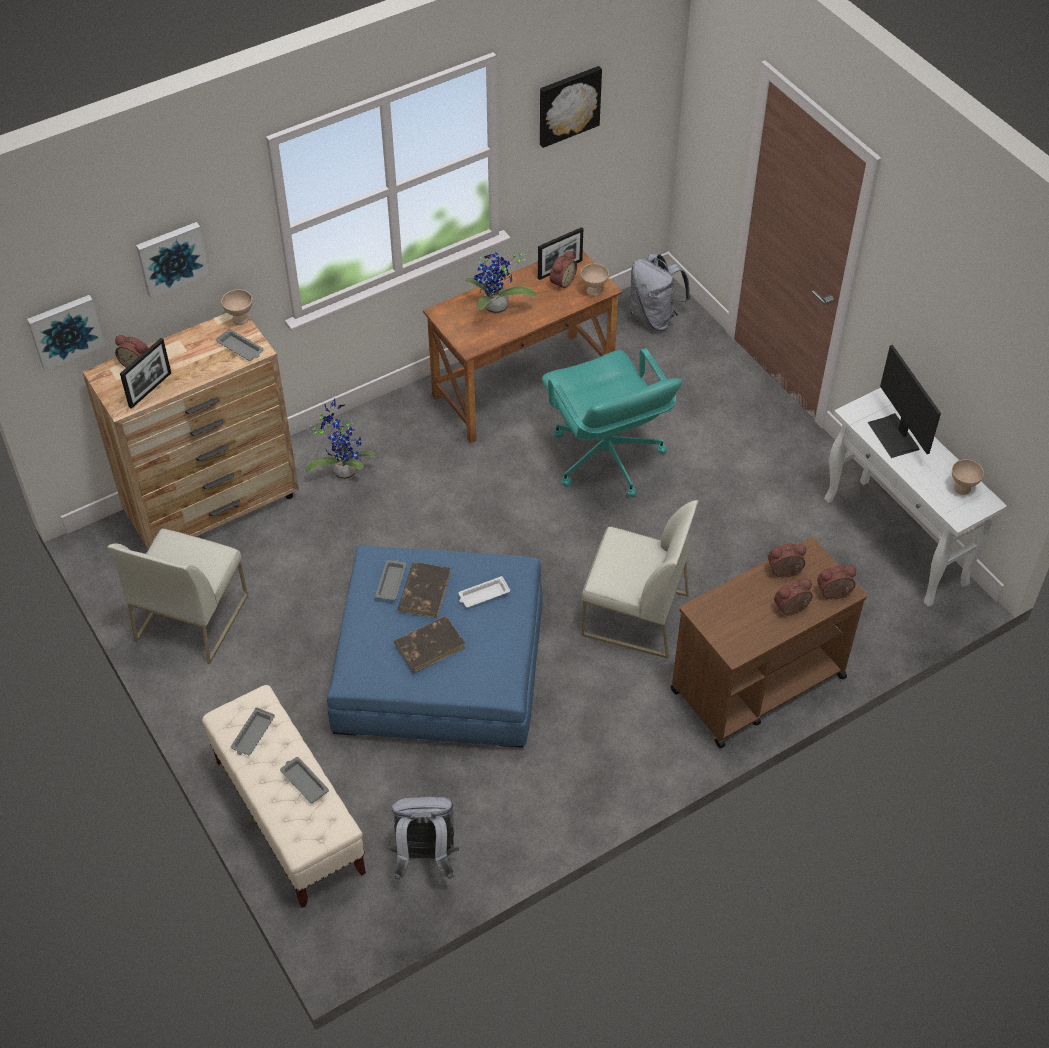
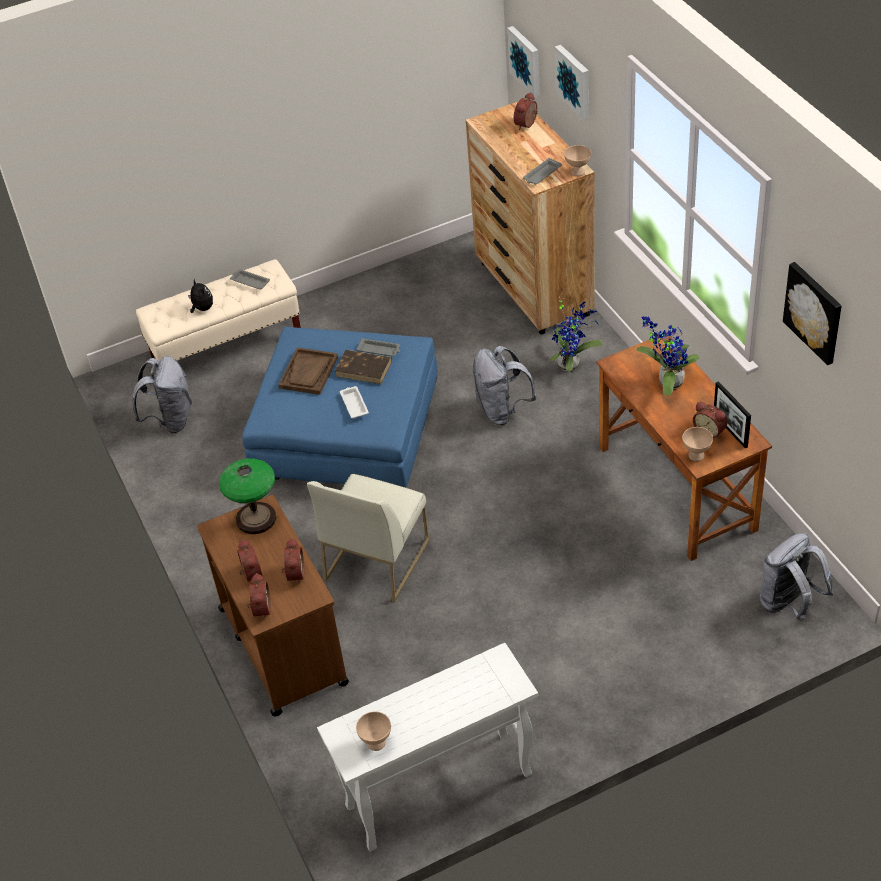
camera: 100 degrees right, 5 degrees down
(150, 390) = (497, 133): picture frame -> none
(191, 617) = (419, 285): white chair -> none
(304, 781) = (202, 308): grey tray -> plush toy
(414, 524) = (502, 410): none -> grey backpack
(430, 645) = (308, 373): brown book -> brown tray
(606, 458) = (574, 549): turquoise office chair -> none
(715, 615) = (256, 518): none -> table lamp
(894, 435) = (461, 692): monitor -> none

